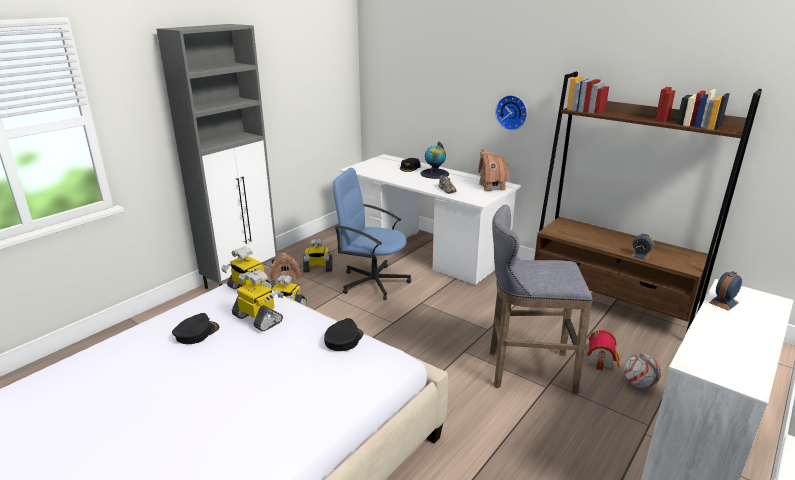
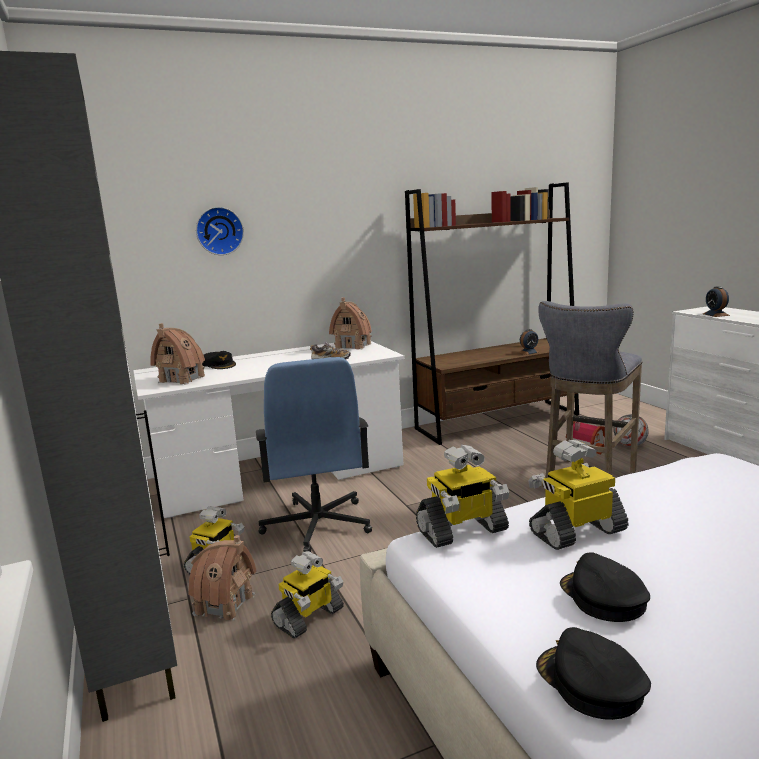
camera: 60 degrees left, 10 degrees down
(343, 339) = (662, 479): black cap -> black cap (590, 683)
(373, 282) = (317, 525): blue office chair -> blue office chair turned 60 degrees counterclockwise
(374, 168) = (182, 379): none -> toy house
(434, 174) = (266, 358): globe -> none
(512, 112) = (335, 253): wall clock -> wall clock (219, 231)

